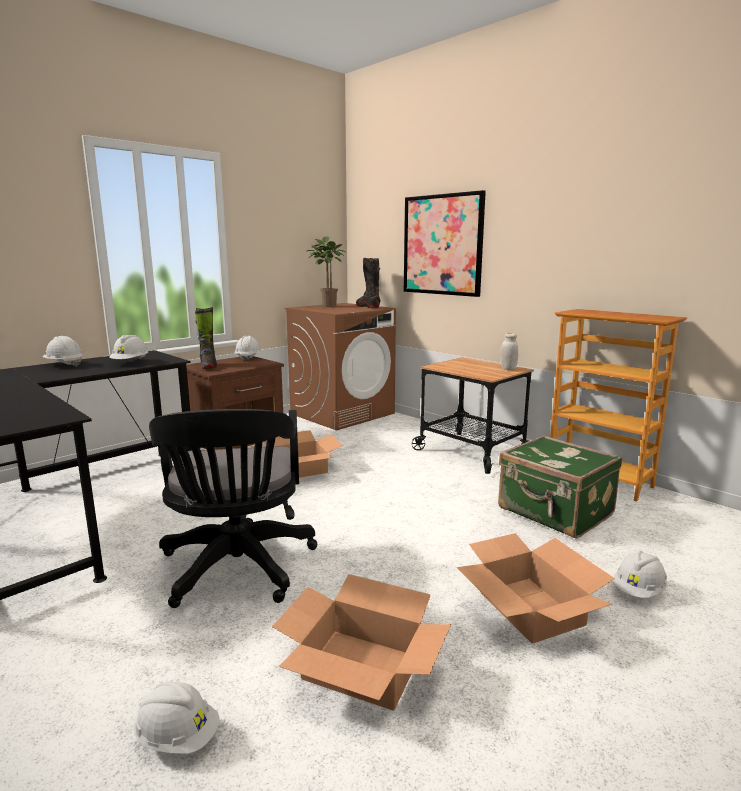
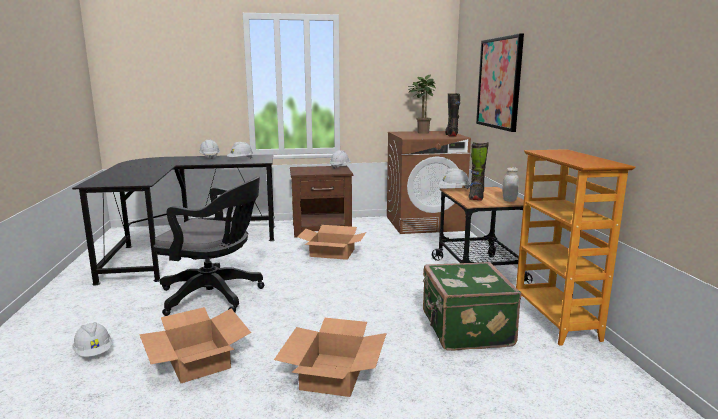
camera: 35 degrees right, 0 degrees up
(208, 366) = (304, 169): black boot -> black boot (476, 198)
(237, 570) = (216, 296): black office chair -> black office chair turned 105 degrees counterclockwise
(638, 591) = (428, 397): white hard hat -> white hard hat (453, 189)

